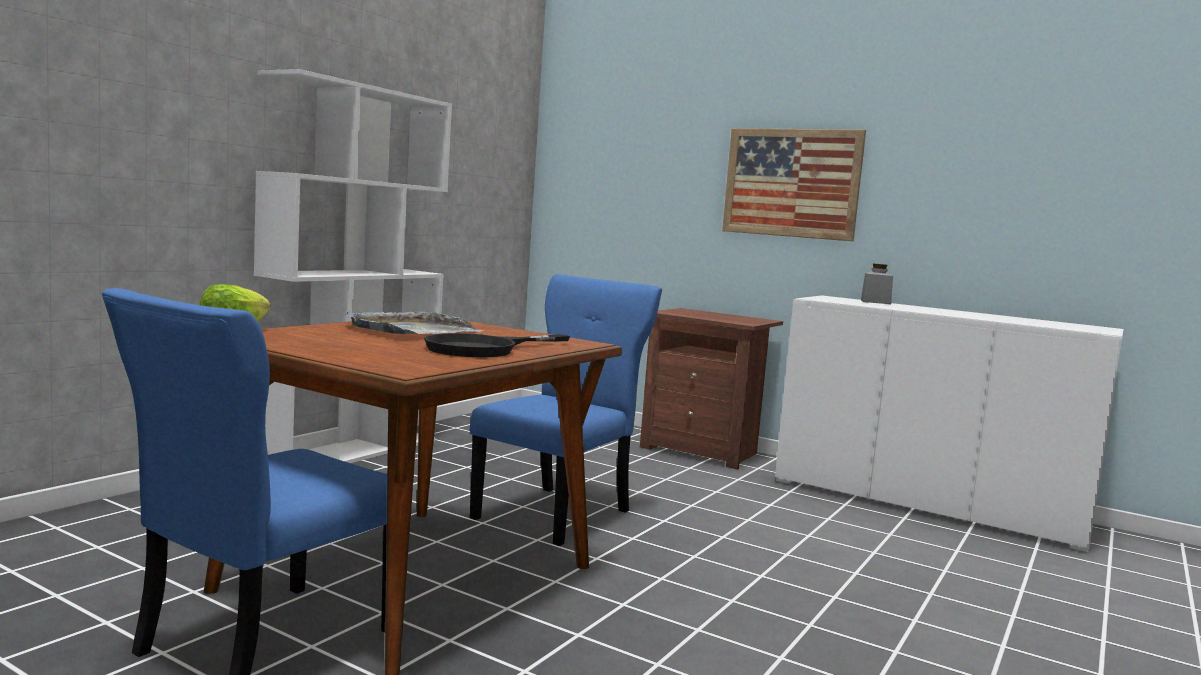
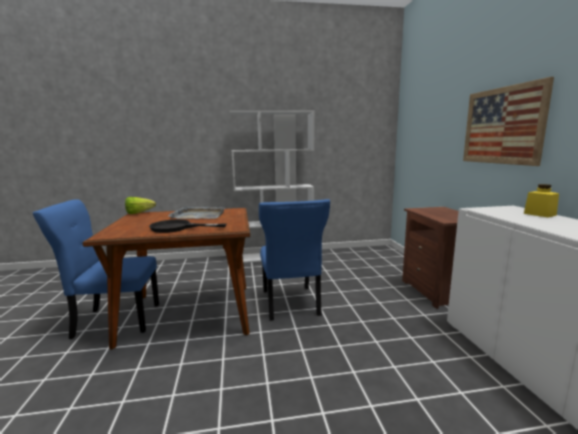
camera: 50 degrees right, 5 degrees up
(557, 513) = (290, 304): blue chair -> blue chair turned 90 degrees clockwise
(875, 302) = (539, 214): grey jar -> yellow jar

